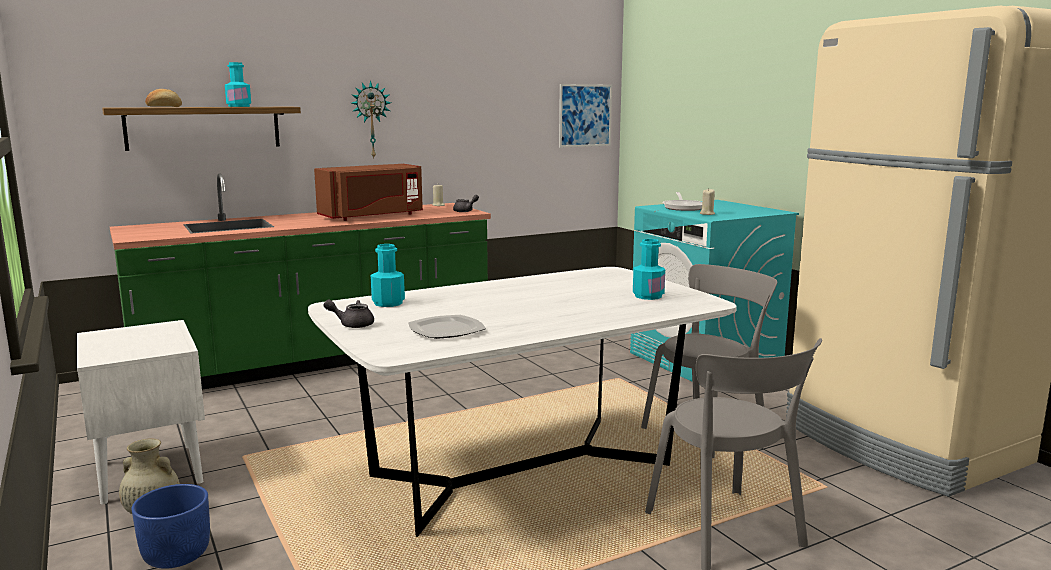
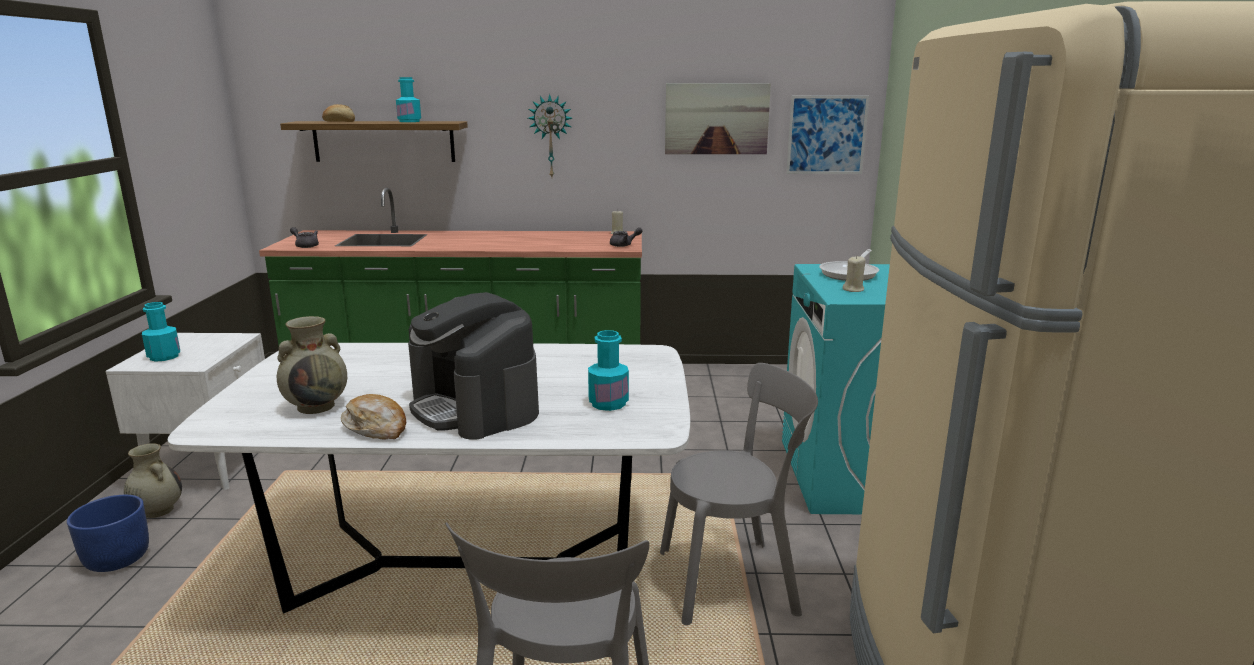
camera: 30 degrees right, 5 degrees up
(352, 324) = (264, 379): grey teapot -> grey teapot (305, 246)
(372, 216) = (521, 242): brown microwave -> none
(388, 303) = (350, 356): turquoise bottle -> turquoise bottle (164, 356)
(446, 329) = (317, 406): plate -> beige vase
(506, 103) = (716, 119): none -> picture
(526, 331) = (376, 427): none -> bread
(567, 311) = (475, 407): none -> coffee machine

